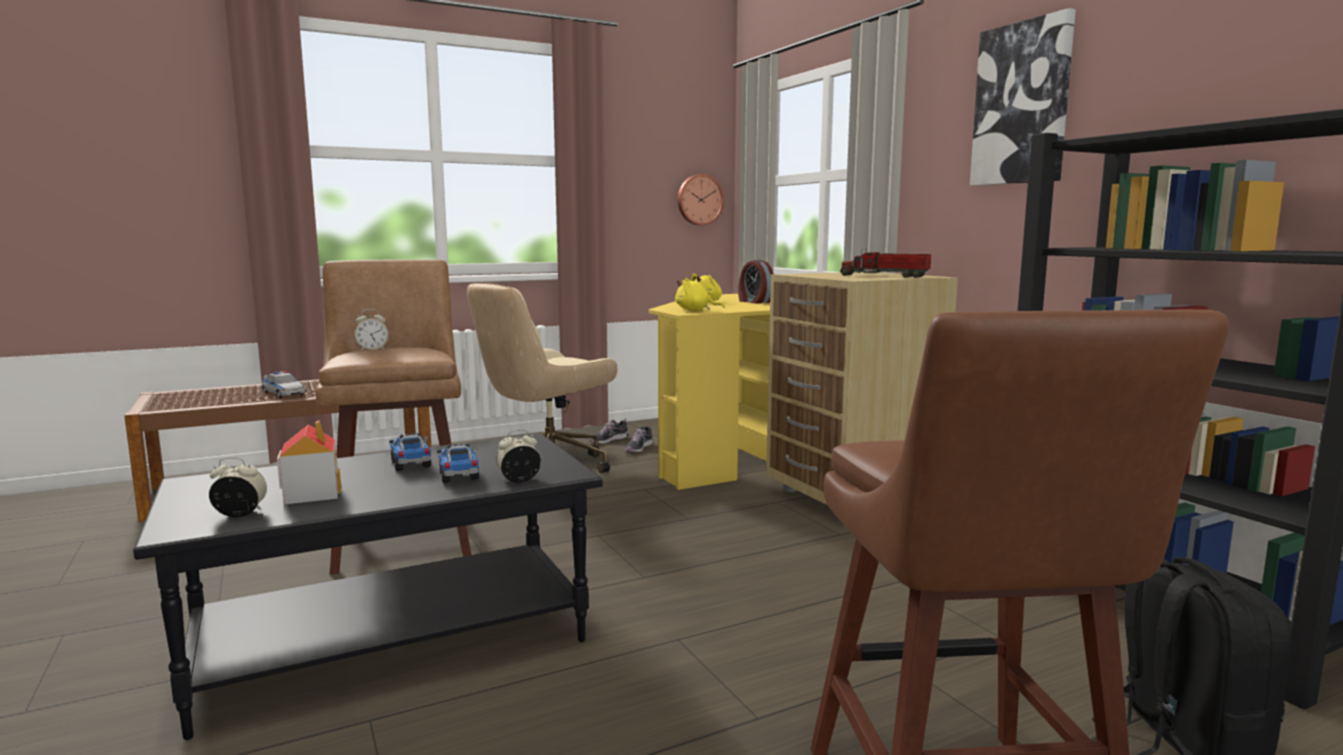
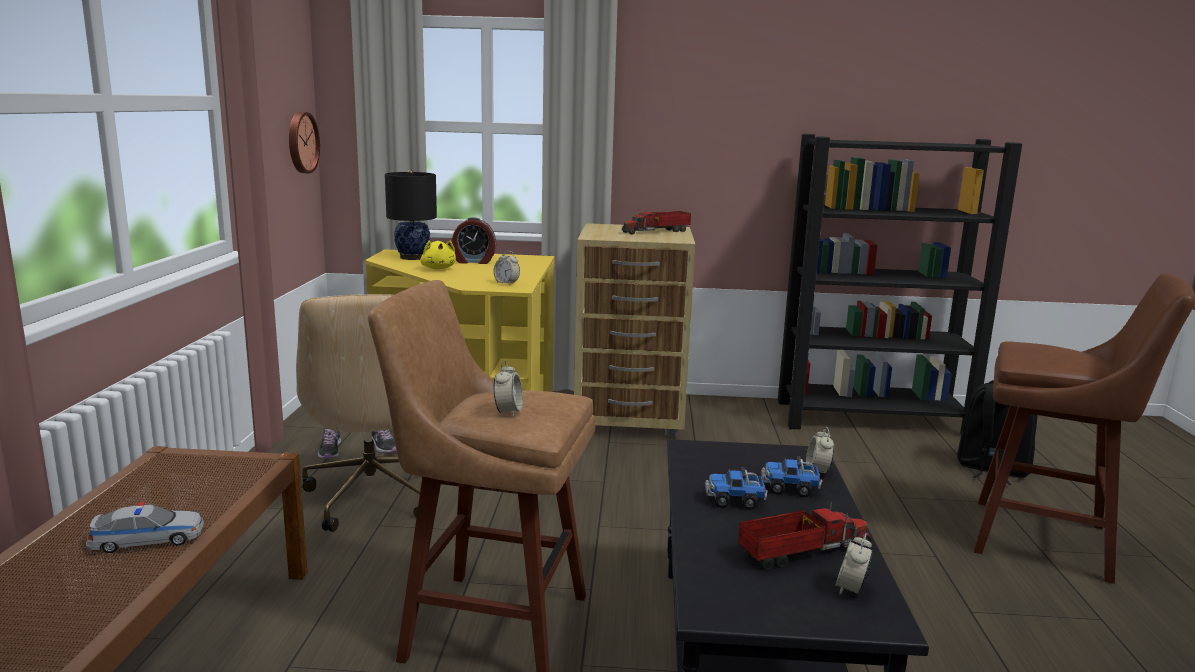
camera: 60 degrees left, 5 degrees up
(312, 493) = (801, 552): toy house -> toy truck
(695, 310) = (506, 283): yellow plush toy -> alarm clock
(730, 297) = (413, 257): none -> black table lamp
(1022, 104) = (719, 94): picture -> none

